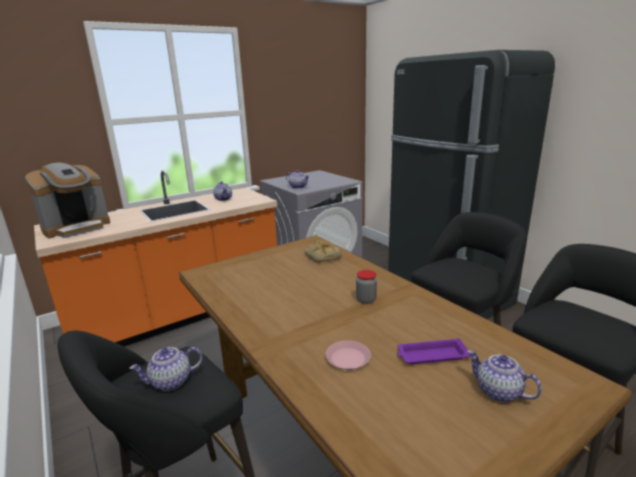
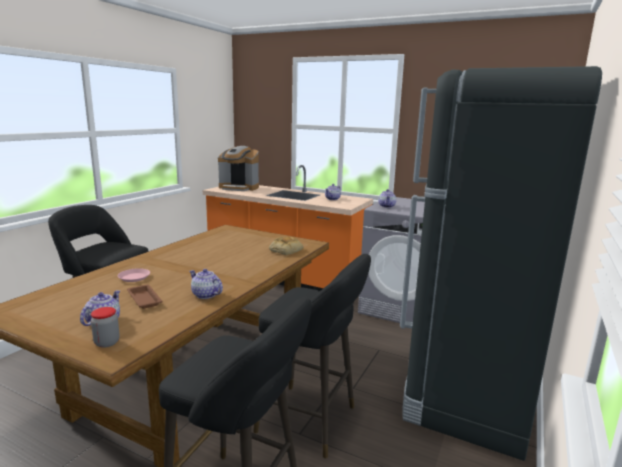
camera: 60 degrees right, 5 degrees down
(170, 382) = (106, 248): teapot -> teapot (205, 295)
(366, 300) = (217, 272): jar -> jar (107, 342)
(431, 355) = (144, 299): purple tray -> brown tray

